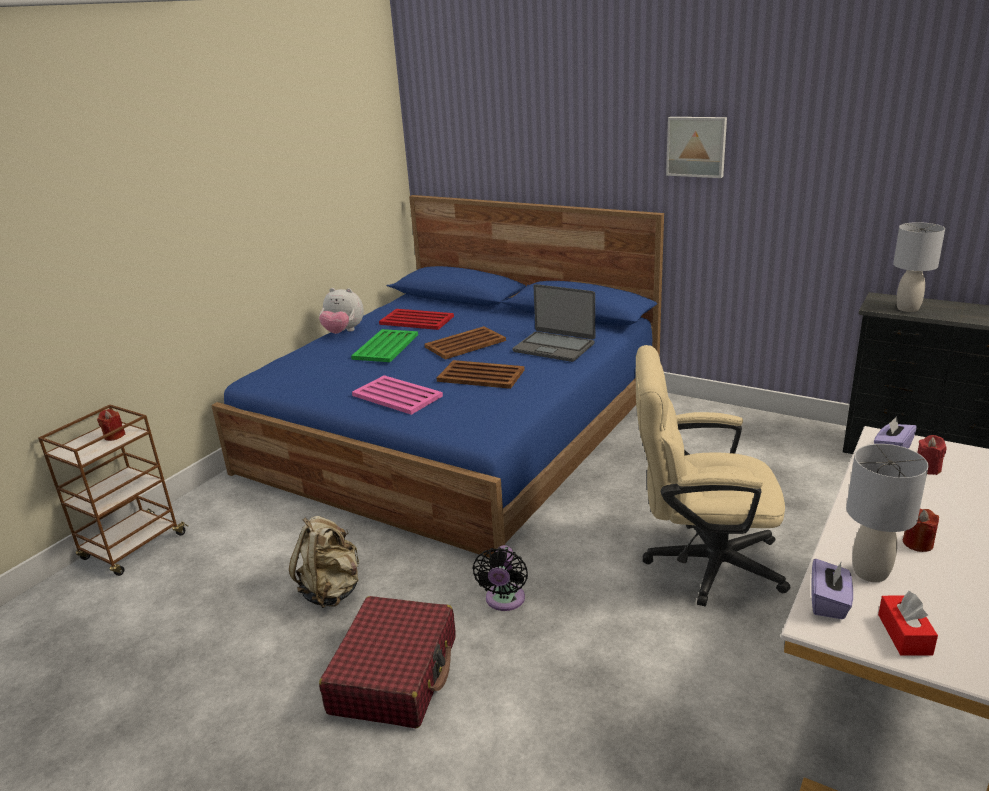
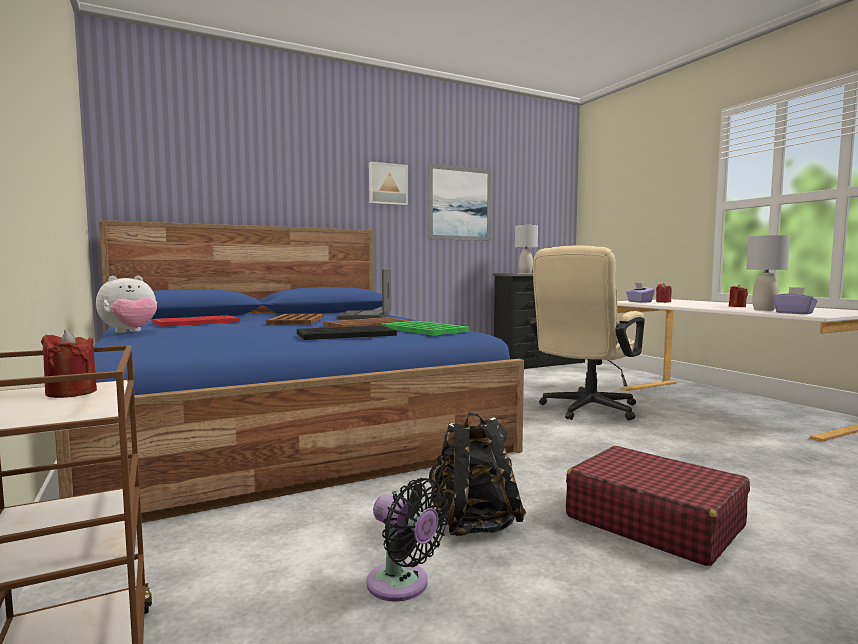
camera: 60 degrees left, 20 degrees down
(332, 591) = (473, 524): beige backpack -> black backpack
(386, 346) = (231, 324): green tray -> green tray (423, 329)
(396, 395) = (345, 334): pink tray -> black tray
(504, 601) = (574, 461): black fan -> black fan (402, 585)
(554, 347) = (366, 316): laptop -> laptop turned 120 degrees clockwise
(821, 173) = (459, 203): none -> picture
(904, 634) = (825, 312): red tissue box -> none

